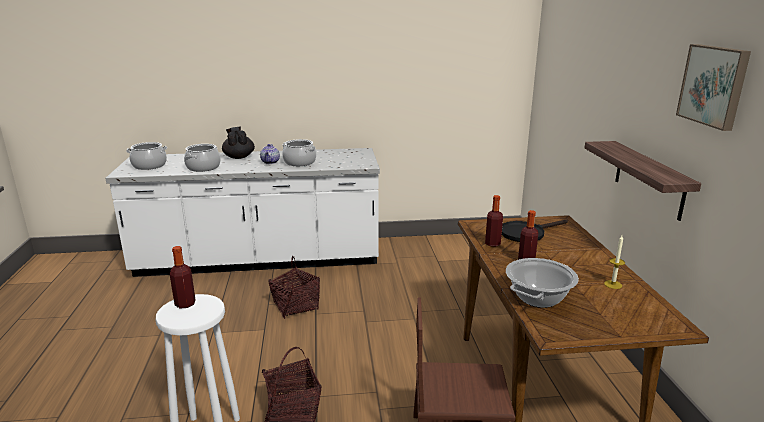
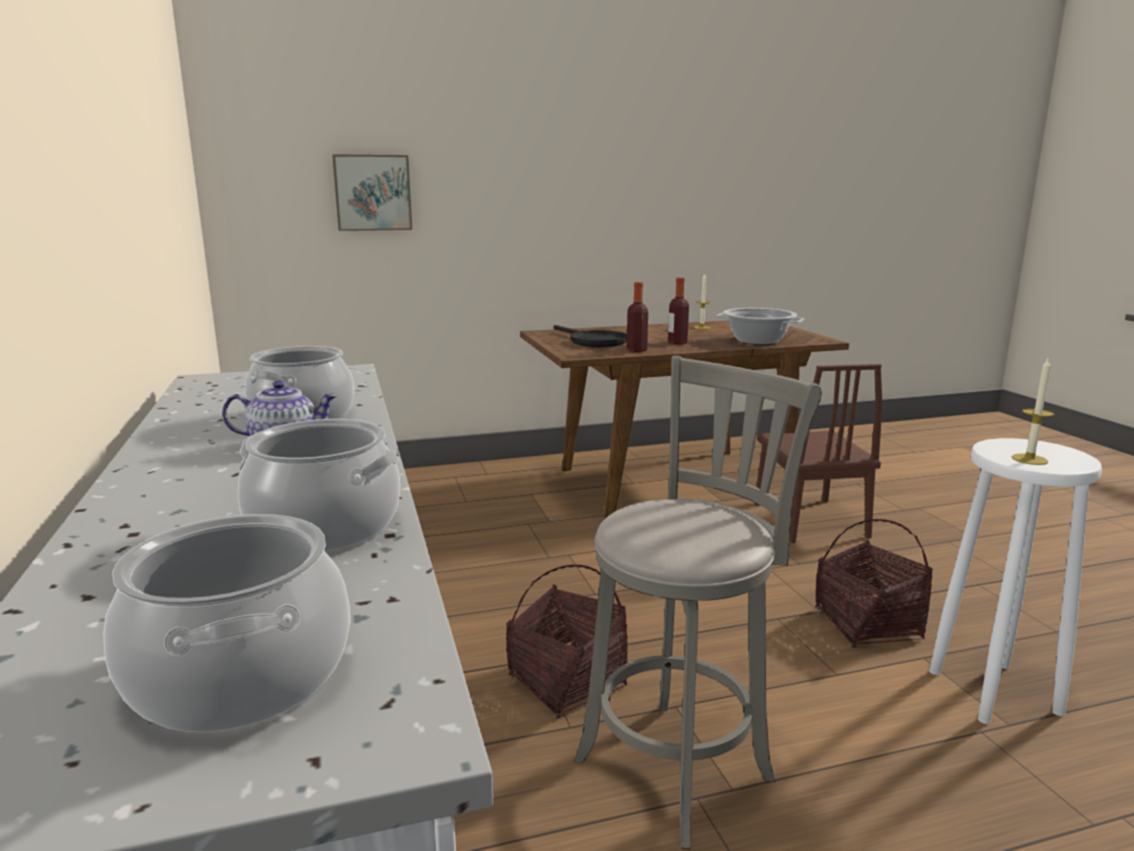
camera: 100 degrees left, 5 degrees down
(185, 304) = (1029, 459): bottle -> candle
(232, 324) = (680, 764): none -> grey stool
(239, 157) = (179, 494): black teapot -> none
(649, 179) = (587, 248): shelf -> none
(714, 85) = (652, 133): picture -> picture (372, 193)

